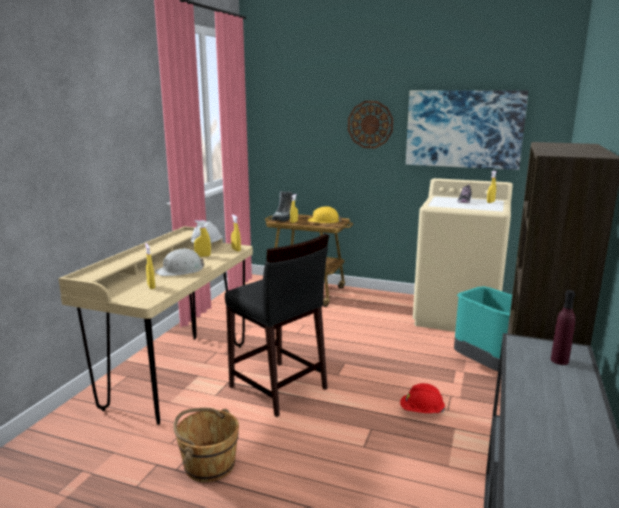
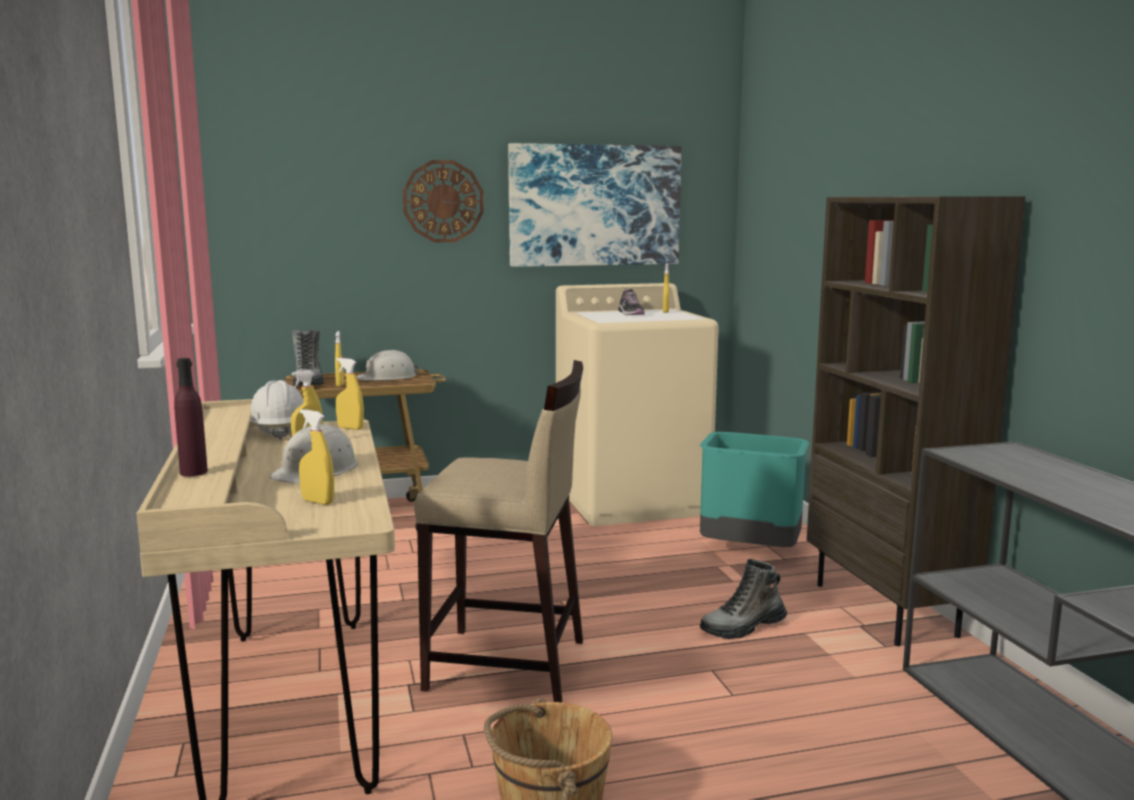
camera: 35 degrees left, 5 degrees down
(278, 388) = (507, 665): black stool -> beige stool
(324, 221) = (388, 377): yellow hard hat -> white hard hat
(421, 411) = (743, 627): red hard hat -> boot
(559, 360) = (1024, 459): purple bottle -> purple bottle (193, 472)

